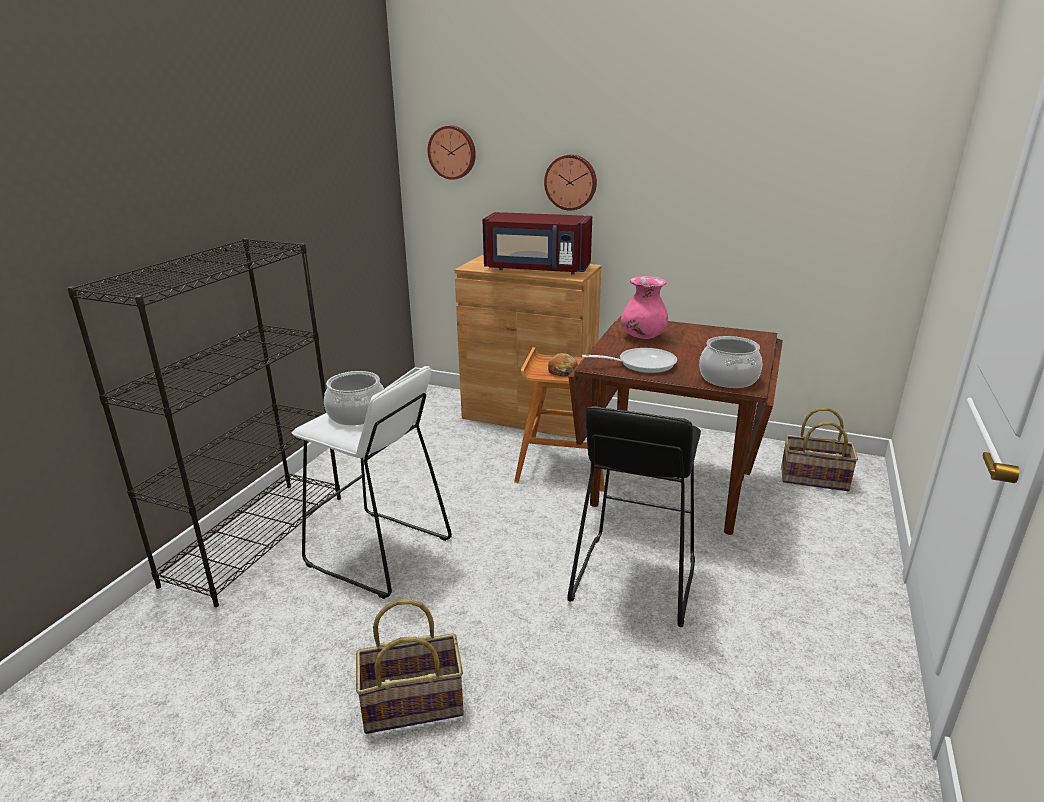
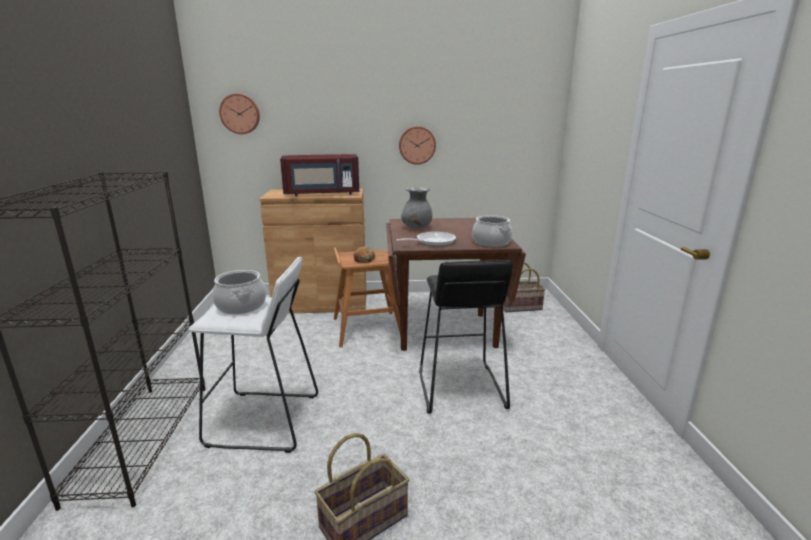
camera: 25 degrees left, 5 degrees down
(571, 182) = (336, 132): wall clock -> wall clock (417, 145)
(643, 337) = (416, 228): pink vase -> grey vase

